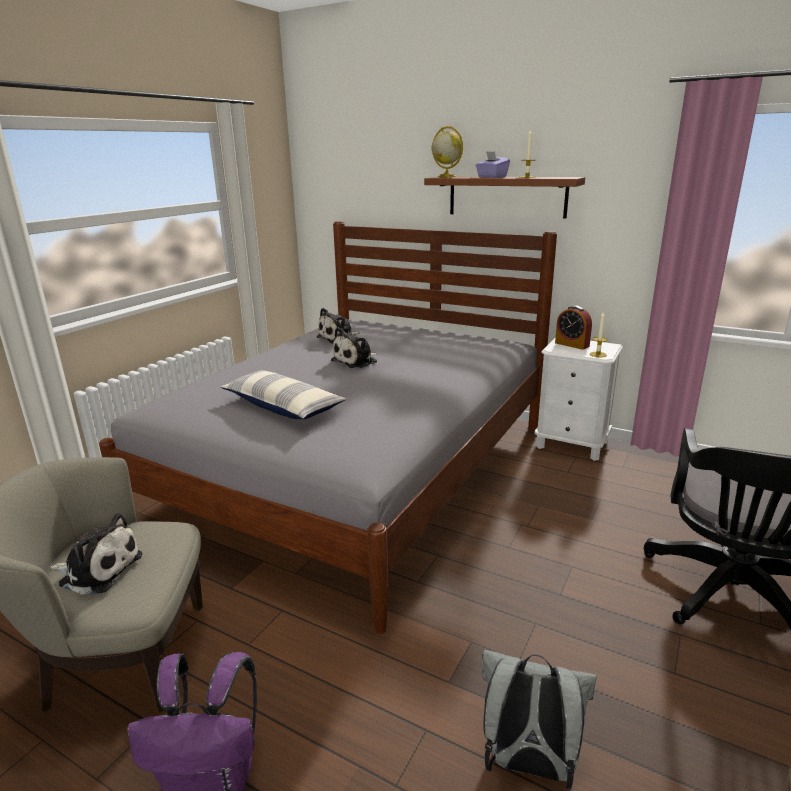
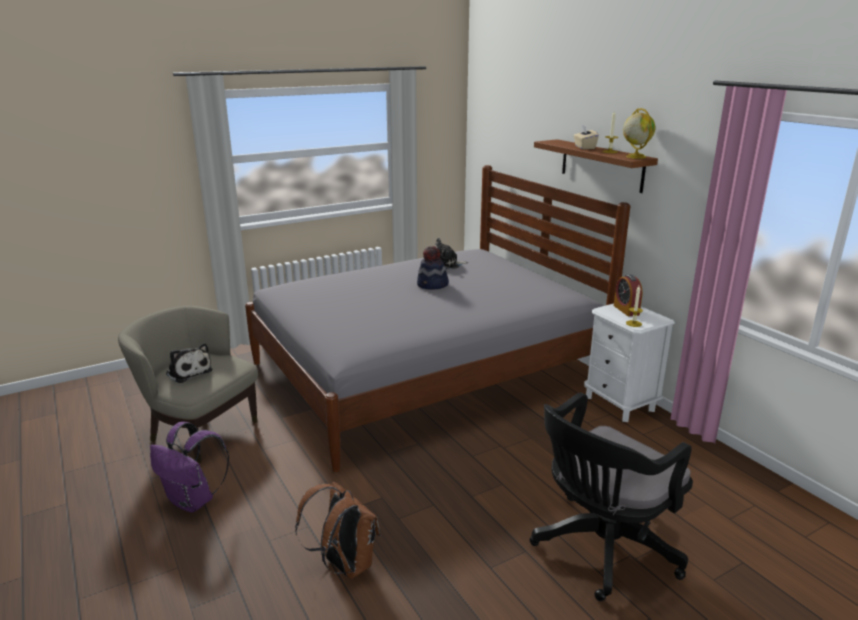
camera: 30 degrees right, 0 degrees up
(283, 406) = (345, 306): pillow -> none
(357, 361) = (432, 285): plush toy -> hat
(446, 176) = (556, 141): globe -> globe (635, 157)
(491, 177) = (584, 147): purple tissue box -> beige tissue box
(528, 764) = (344, 565): grey backpack -> brown backpack

